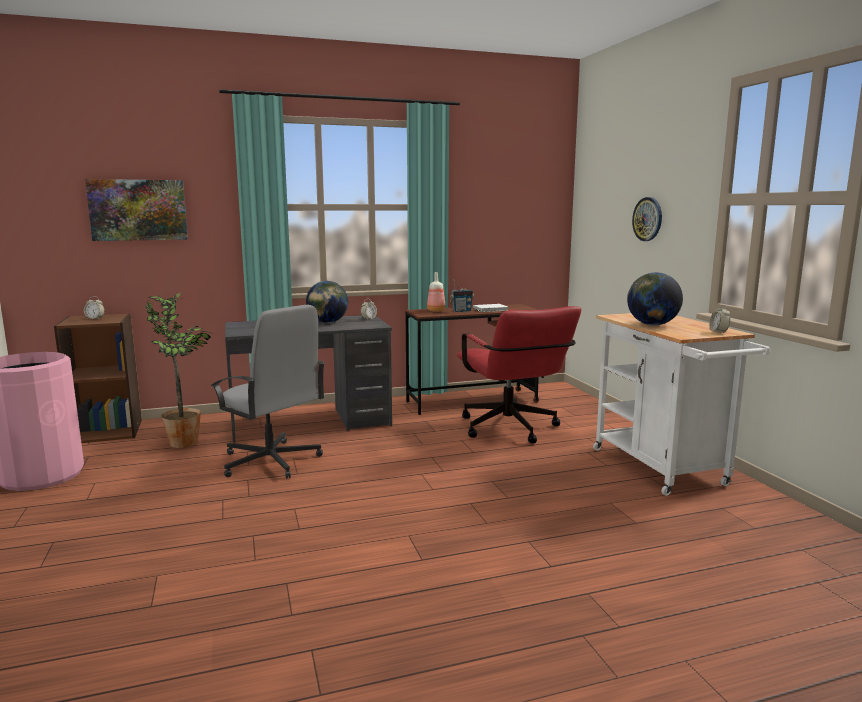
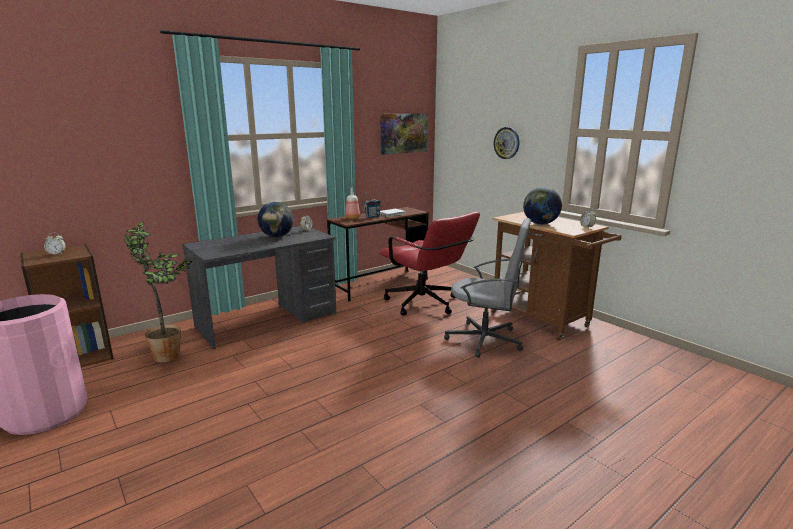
camera: 20 degrees left, 5 degrees up
(138, 210) = (85, 145): picture -> picture (403, 133)
(271, 461) = (261, 361): grey office chair -> grey office chair (485, 340)
(664, 470) = (544, 321): white cart -> brown cart

